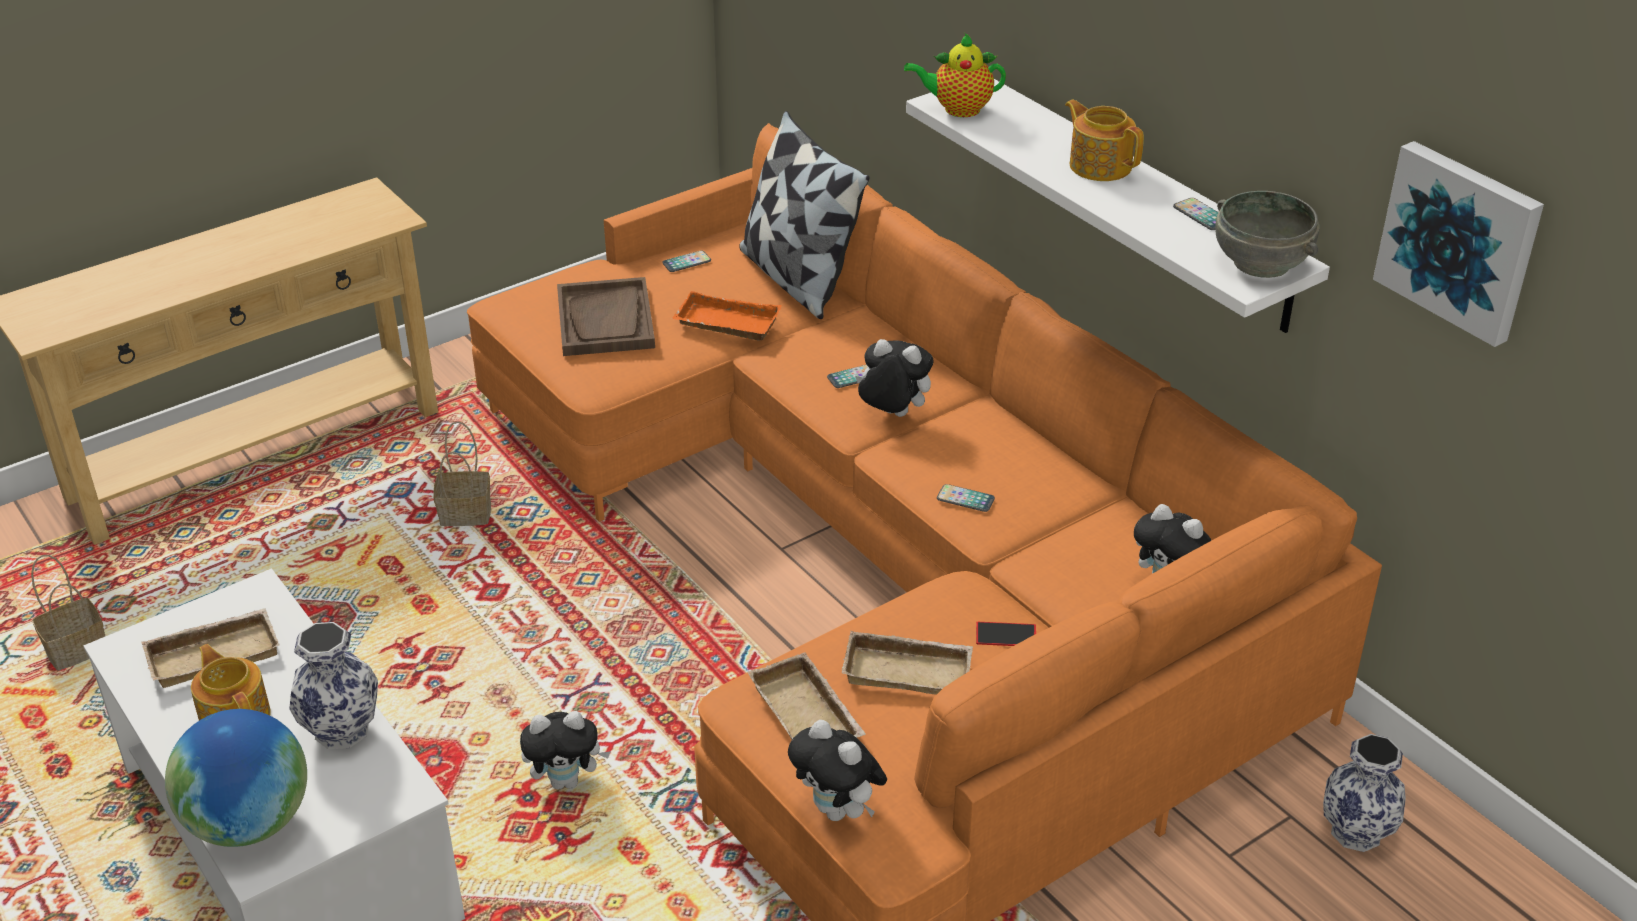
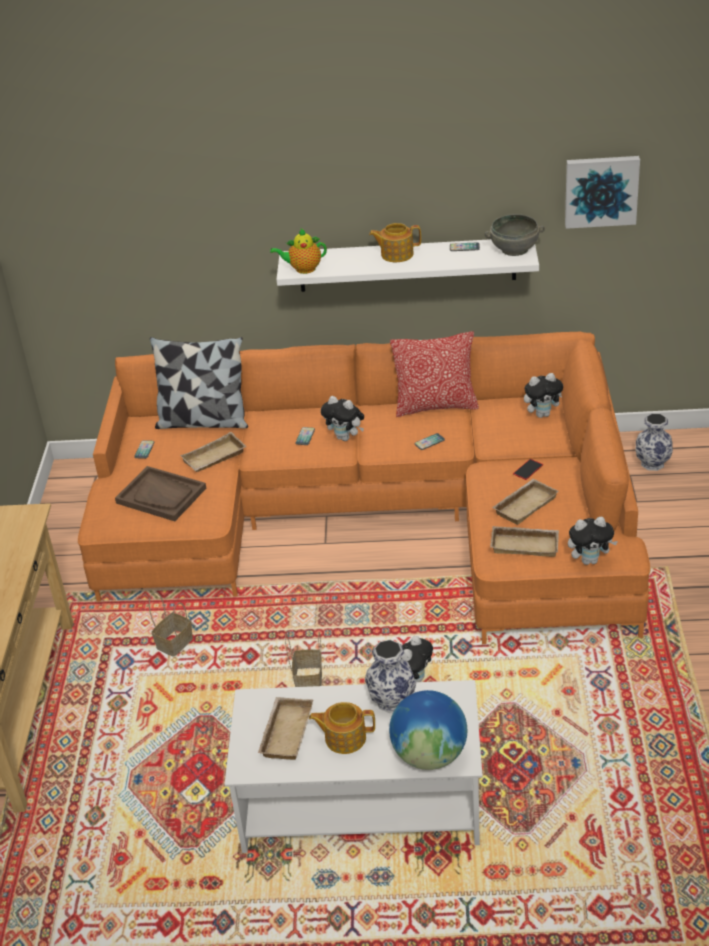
camera: 50 degrees left, 0 degrees up
(78, 649) = (115, 846): basket -> basket (308, 679)
(725, 324) = (214, 458): orange tray -> beige tray
(892, 415) = (345, 438): plush toy -> plush toy turned 120 degrees counterclockwise
(957, 109) = (303, 269): teapot -> teapot turned 45 degrees clockwise
(1063, 465) = (436, 406): none -> pillow

